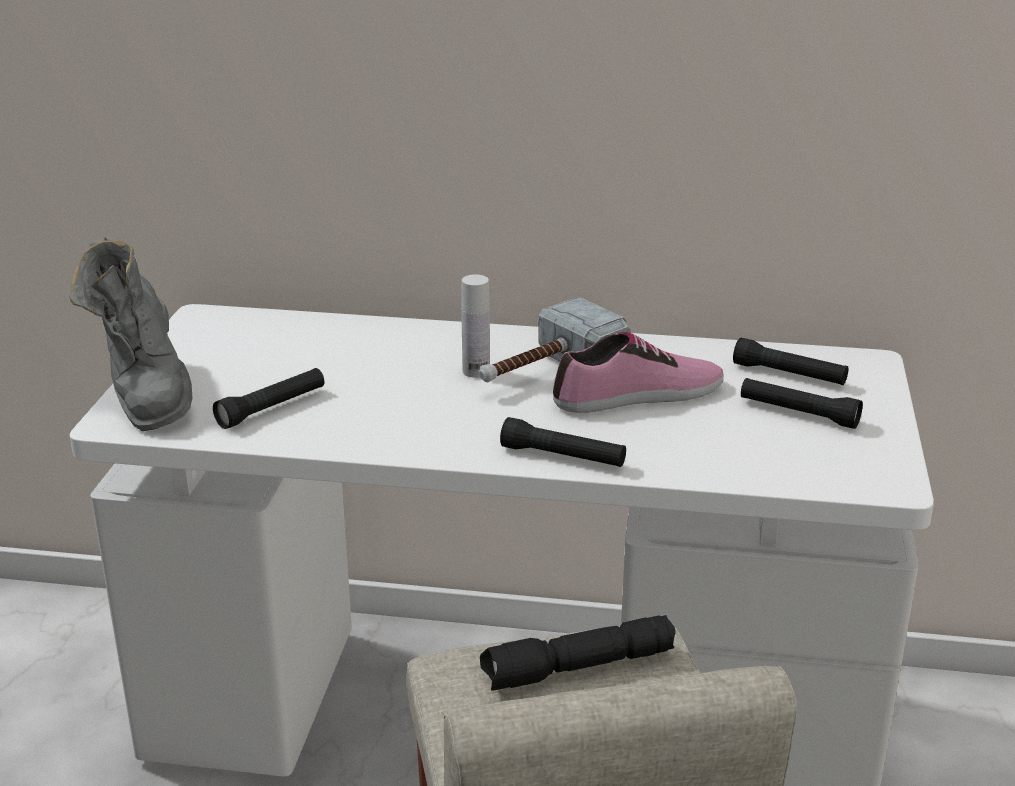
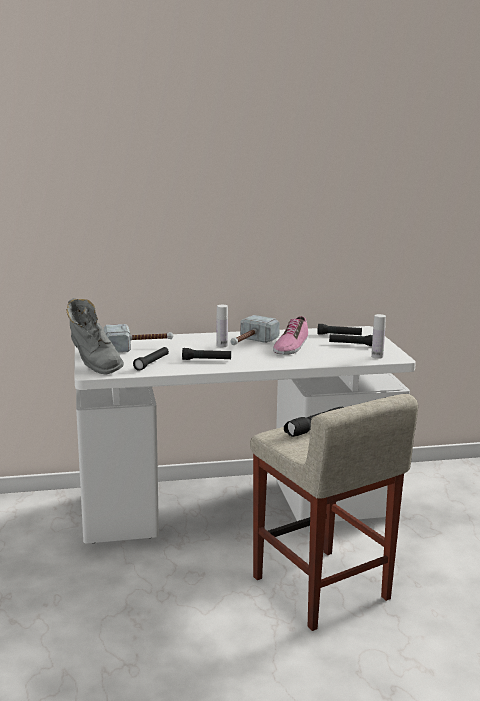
camera: 20 degrees left, 10 degrees down
(287, 350) = (138, 347): none -> hammer
(563, 457) = (279, 363): black flashlight -> black flashlight (206, 360)
(639, 396) = (290, 346): shoe -> shoe turned 150 degrees clockwise
(836, 469) = (377, 356): none -> white bottle

